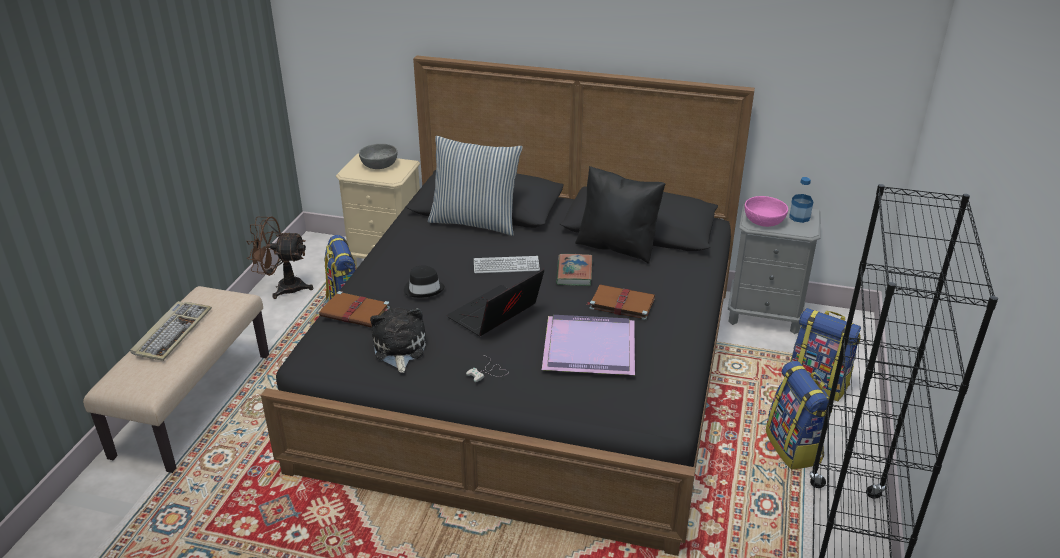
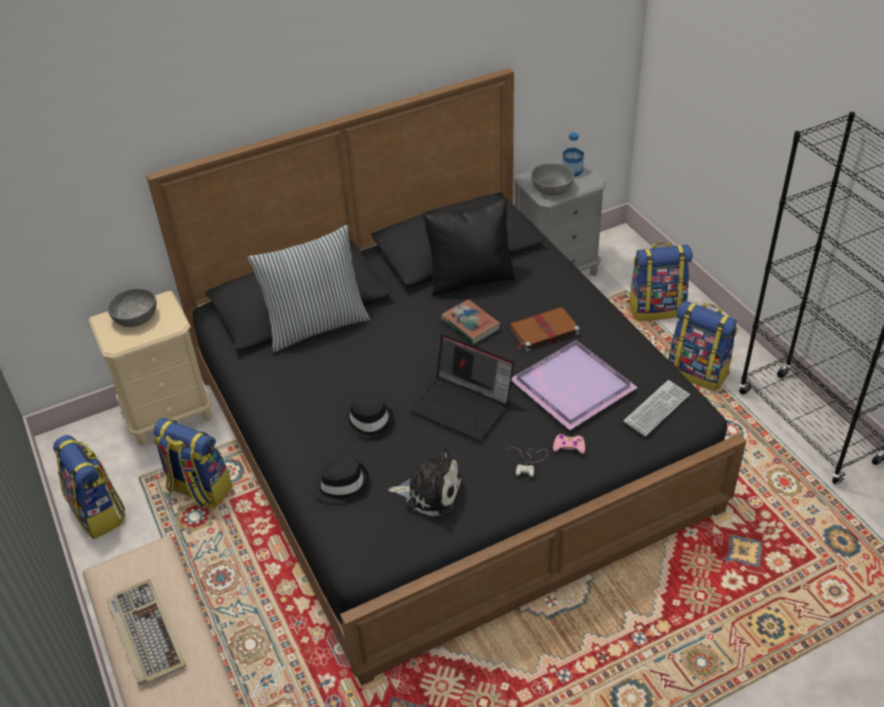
camera: 40 degrees left, 10 degrees up
(283, 287) = (99, 512): brown fan -> backpack
(356, 312) = (342, 484): brown book -> black hat
(399, 349) = (430, 492): plush toy -> plush toy turned 150 degrees clockwise
(495, 315) = (463, 406): laptop -> laptop turned 60 degrees counterclockwise
(506, 266) = (406, 353): keyboard -> keyboard (656, 409)
(529, 381) = (569, 446): none -> pink game controller
(764, 220) = (552, 188): pink bowl -> grey bowl

